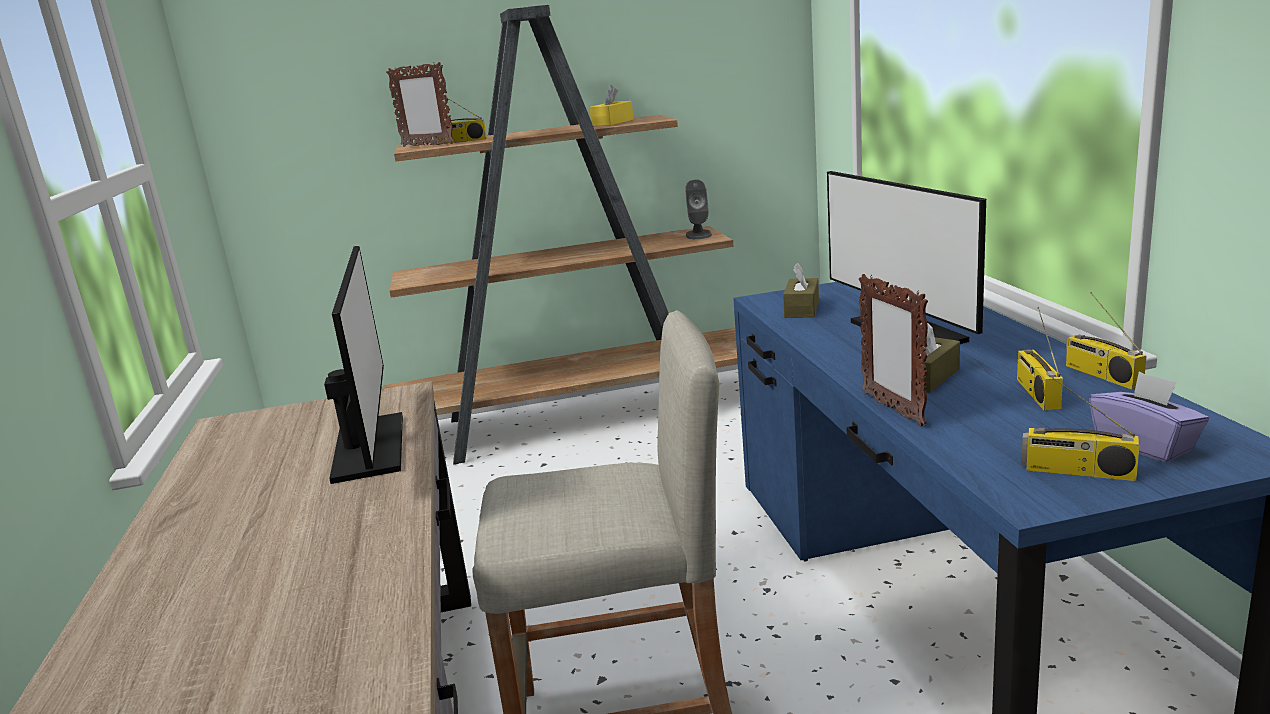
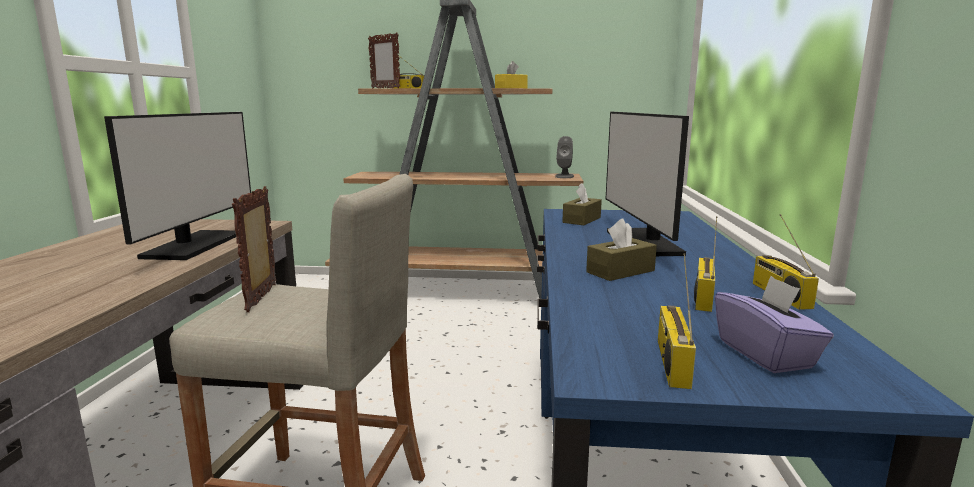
camera: 15 degrees right, 5 degrees down
(892, 409) = (564, 286): picture frame -> picture frame (263, 298)
(1077, 471) = (671, 361): radio -> radio turned 60 degrees clockwise

